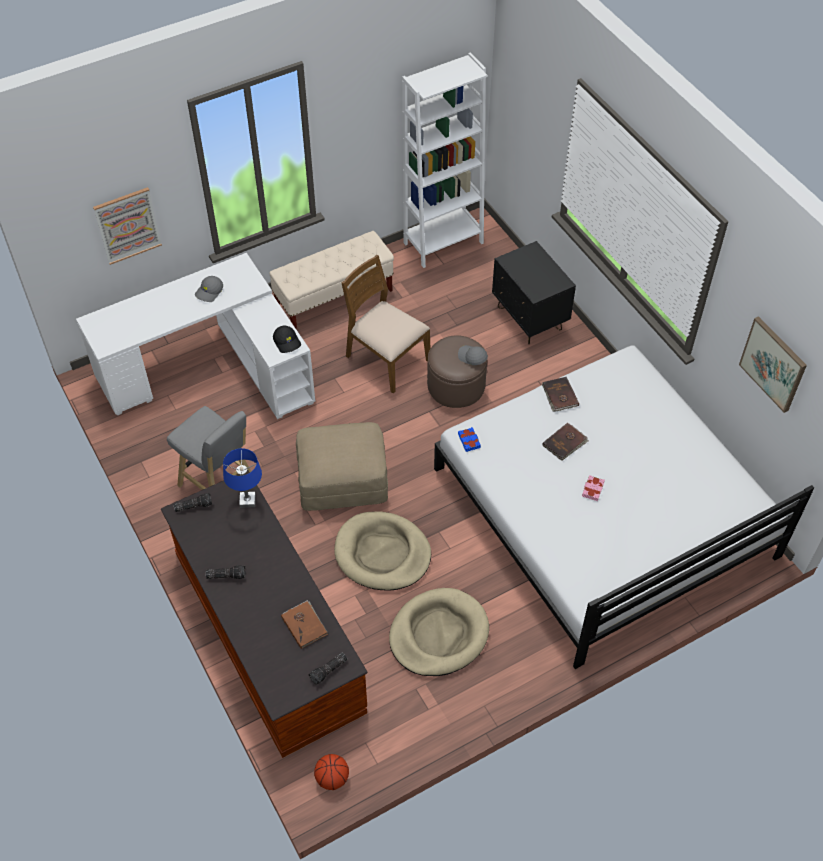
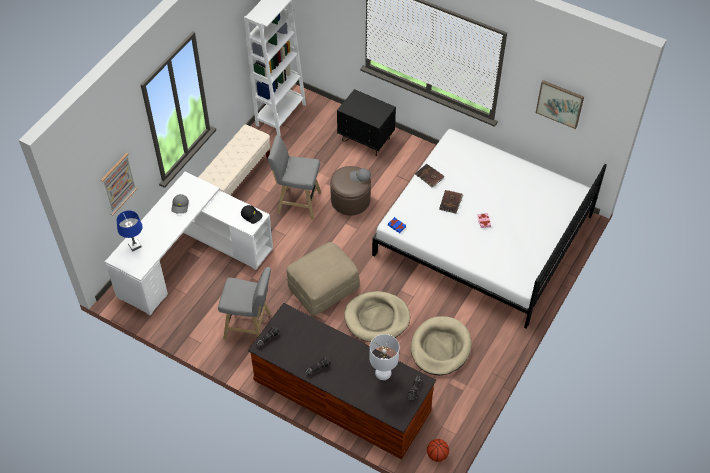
camera: 30 degrees left, 0 degrees up
(248, 501) = (297, 320): blue table lamp -> blue table lamp (135, 246)
(304, 625) = (383, 372): brown book -> white table lamp
(386, 359) = (297, 202): brown chair -> grey stool

